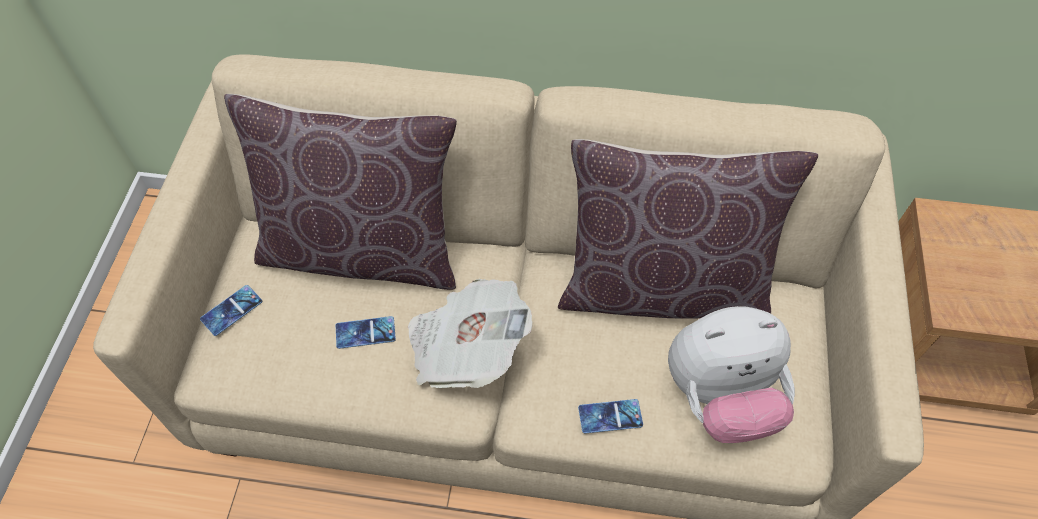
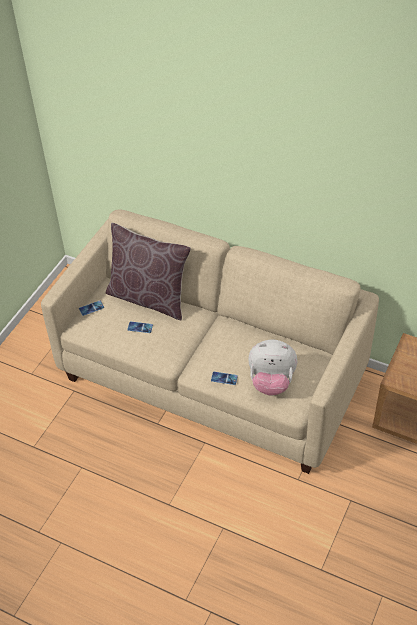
camera: 20 degrees right, 10 degrees down
(466, 347) = (177, 341): newspaper -> none
(662, 287) = (267, 339): brown pillow -> none

